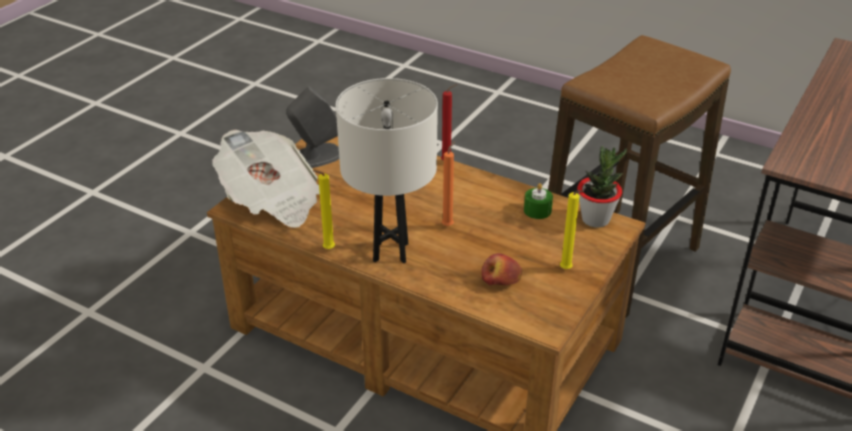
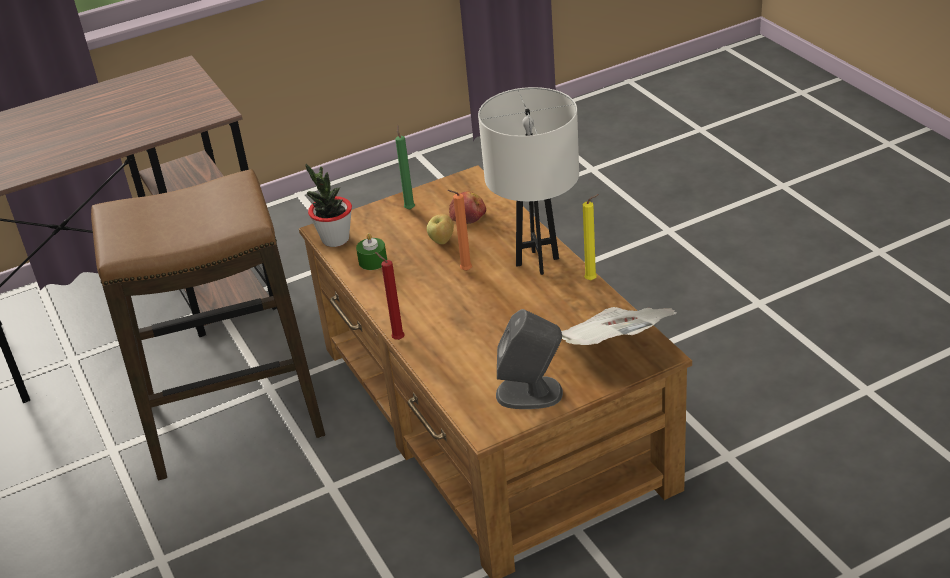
camera: 145 degrees left, 0 degrees up
(497, 246) = (442, 241): none -> apple
(567, 270) = (409, 208): yellow candle -> green candle

